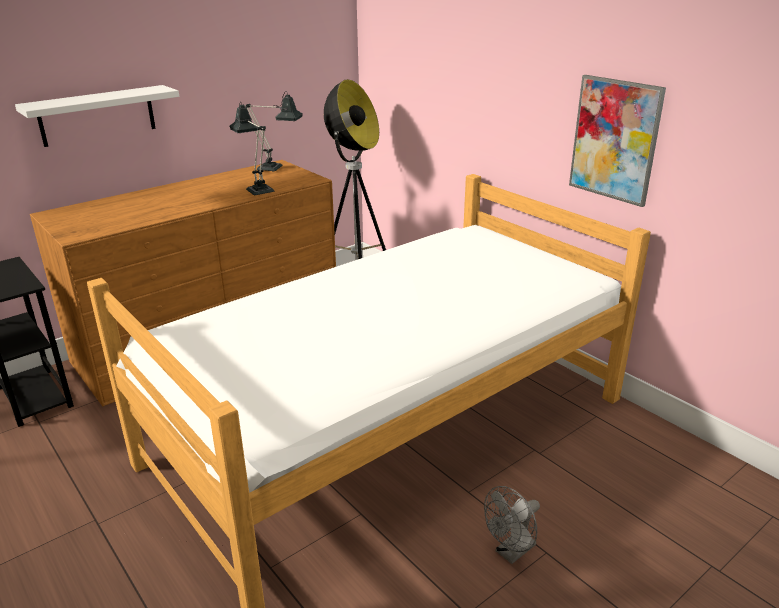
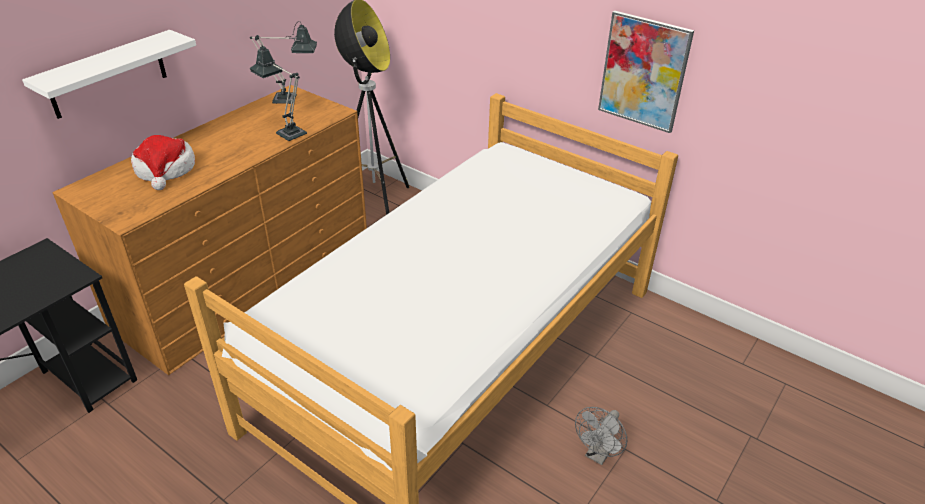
camera: 15 degrees left, 10 degrees up
(133, 207) = (165, 170): none -> hat

